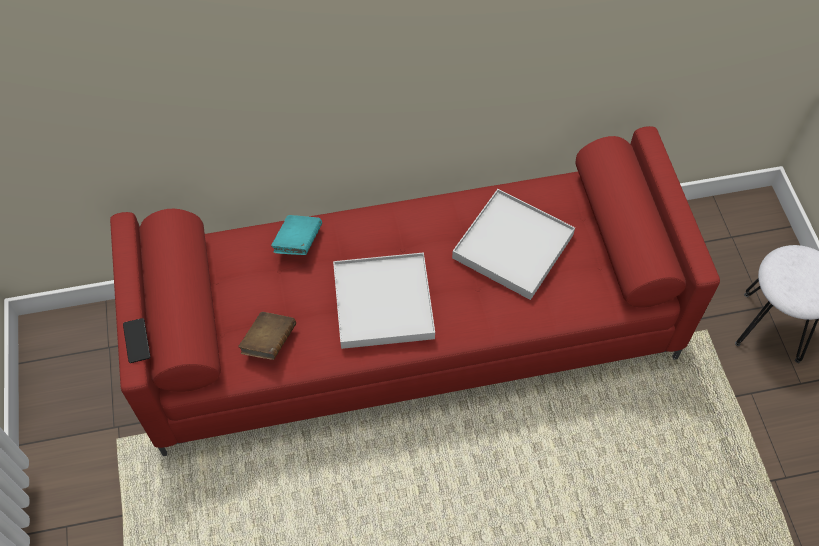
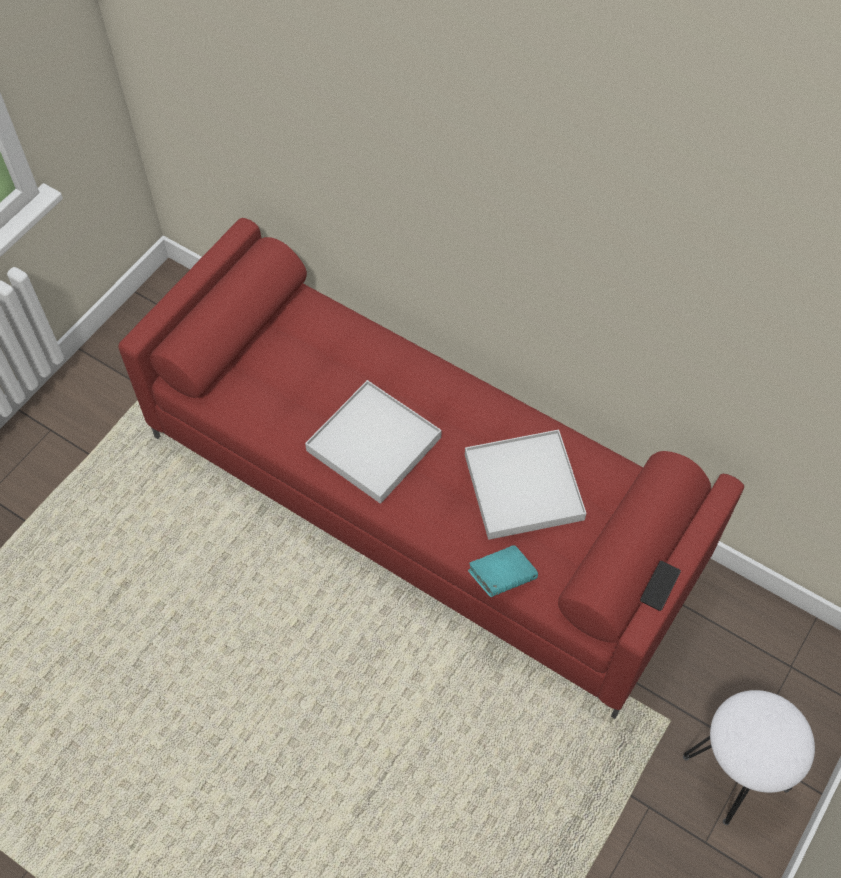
camera: 45 degrees right, 0 degrees up
(136, 341) = (161, 319): phone -> phone (660, 586)
(269, 342) = (263, 402): brown book -> none
(298, 242) = (364, 347): turquoise book -> turquoise book (501, 578)

